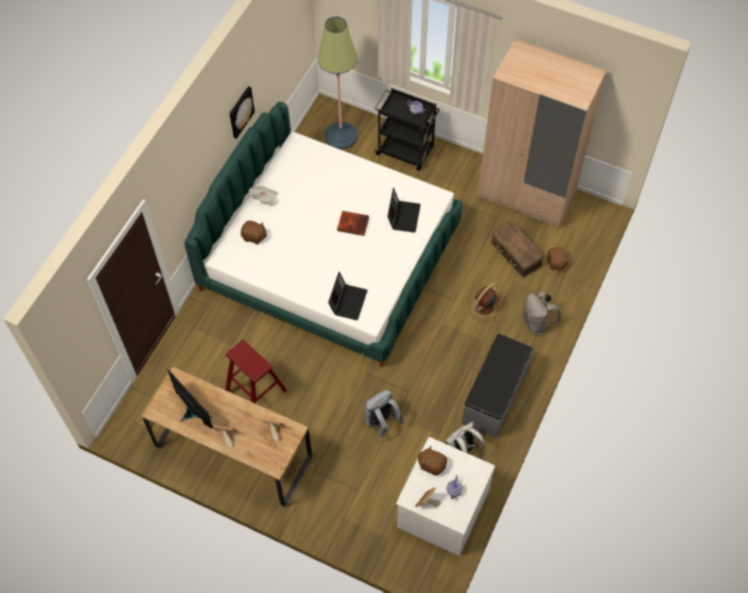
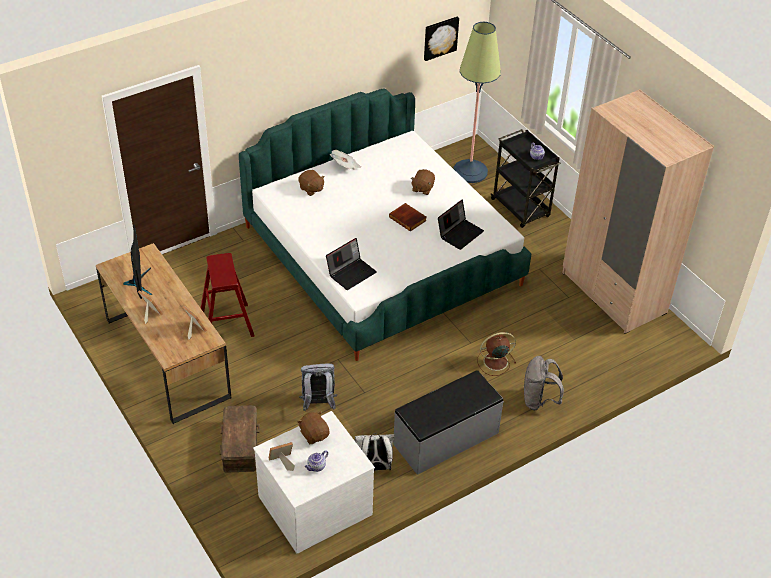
camera: 30 degrees right, 15 degrees down
(240, 111) = (355, 67): picture -> picture (440, 37)
(517, 253) = (565, 334): brown storage box -> brown storage box (241, 445)
(556, 263) = (599, 360): brown plush toy -> brown plush toy (422, 188)

